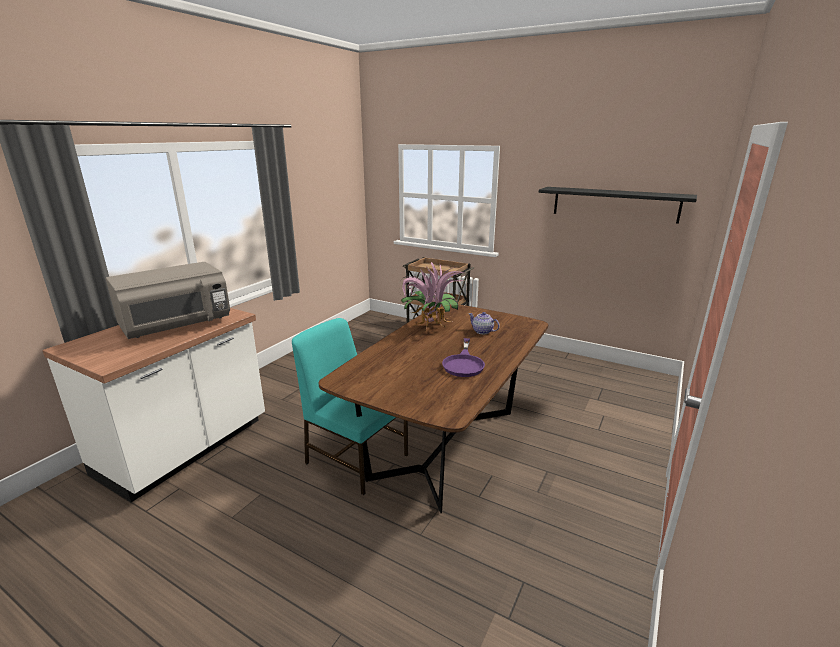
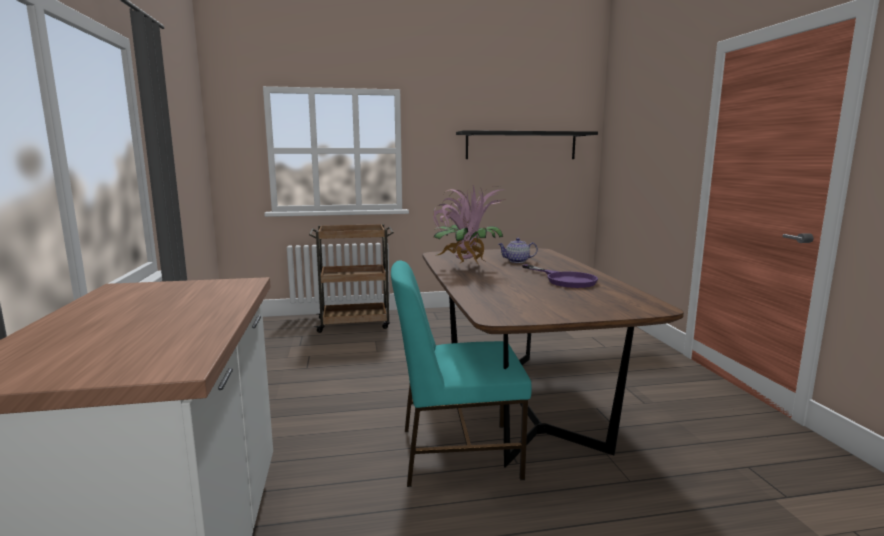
camera: 40 degrees left, 10 degrees down
(177, 325) = (166, 307): grey microwave -> none

